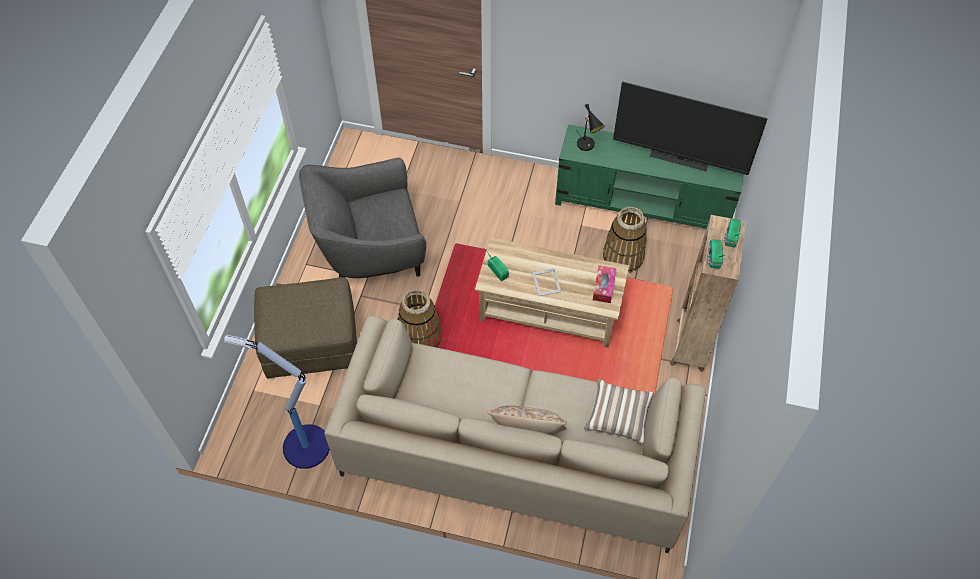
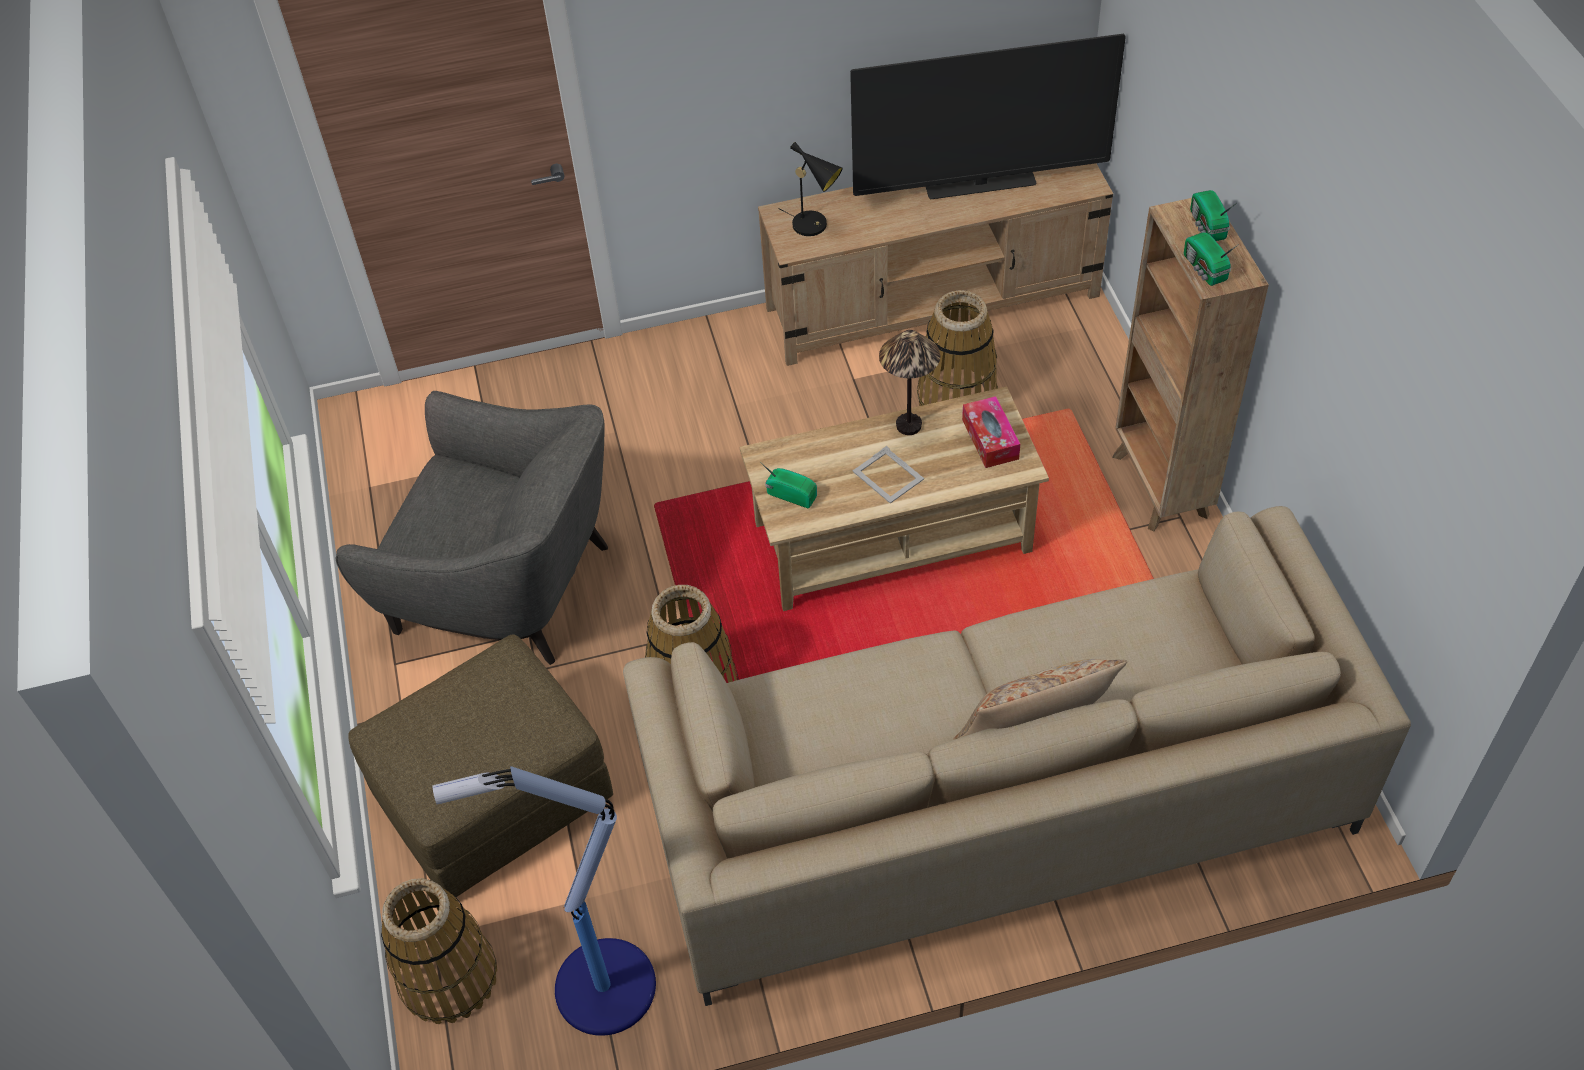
camera: 25 degrees left, 5 degrees down
(249, 409) = (449, 976): none -> basket
(370, 251) = (506, 586): grey armchair -> grey armchair turned 120 degrees counterclockwise
(571, 262) = (908, 425): none -> table lamp
(618, 416) = (1162, 630): pillow -> none
(643, 204) = (933, 302): green tv stand -> beige tv stand

